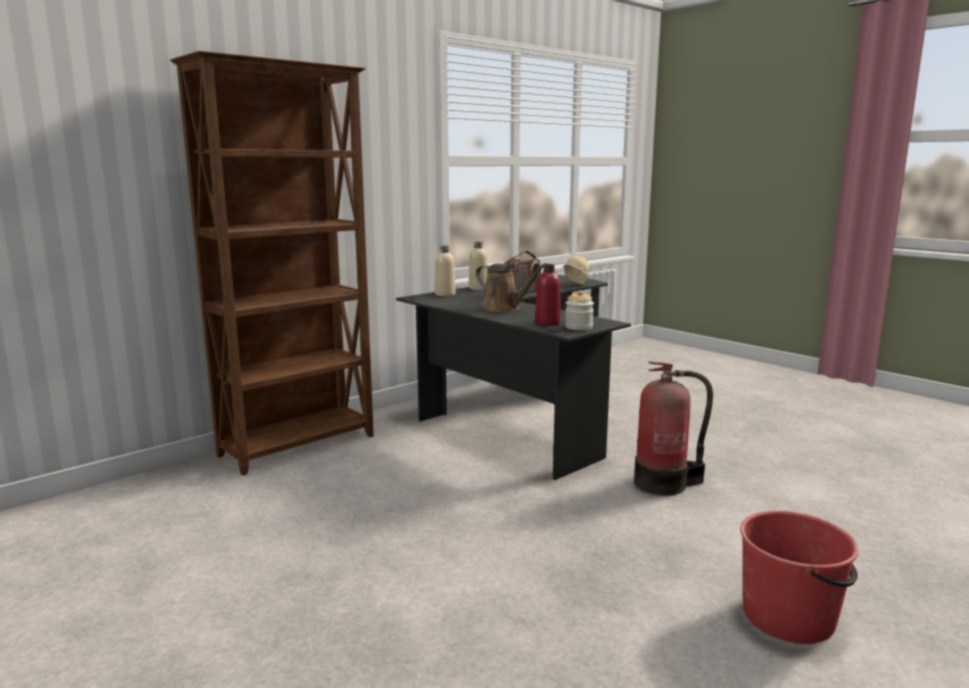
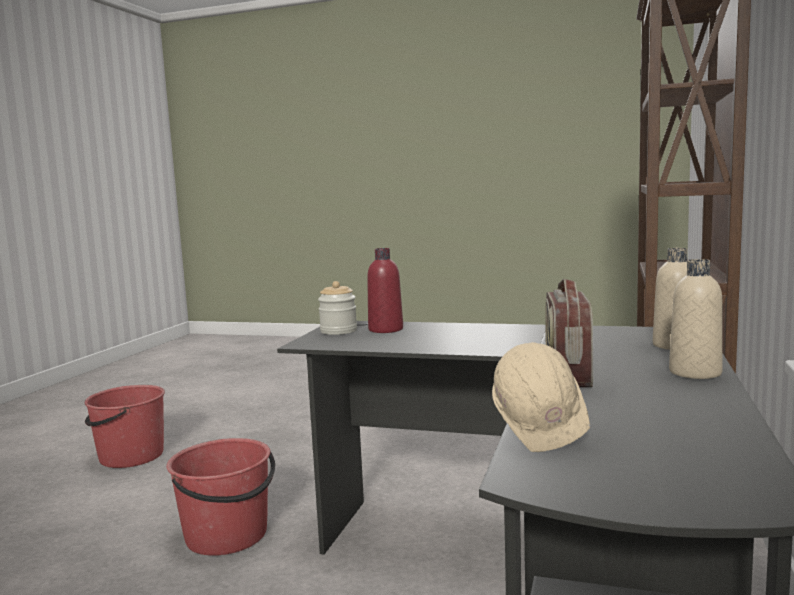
camera: 150 degrees right, 5 degrees down
(503, 308) = (494, 338): brown watering can -> none
(664, 484) = (227, 535): fire extinguisher -> red bucket

